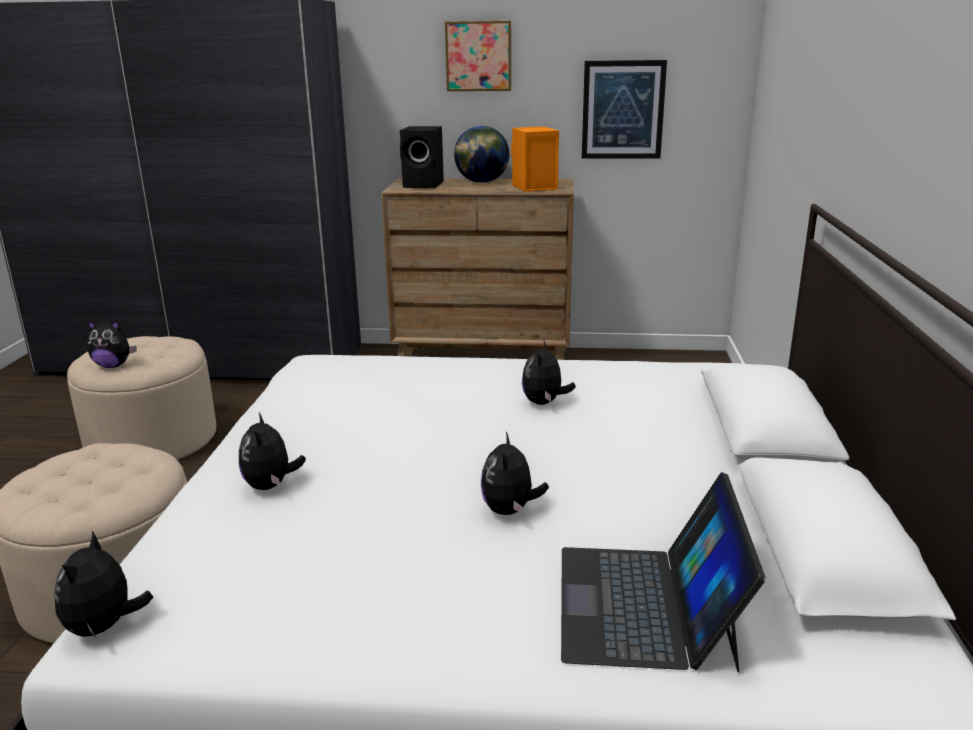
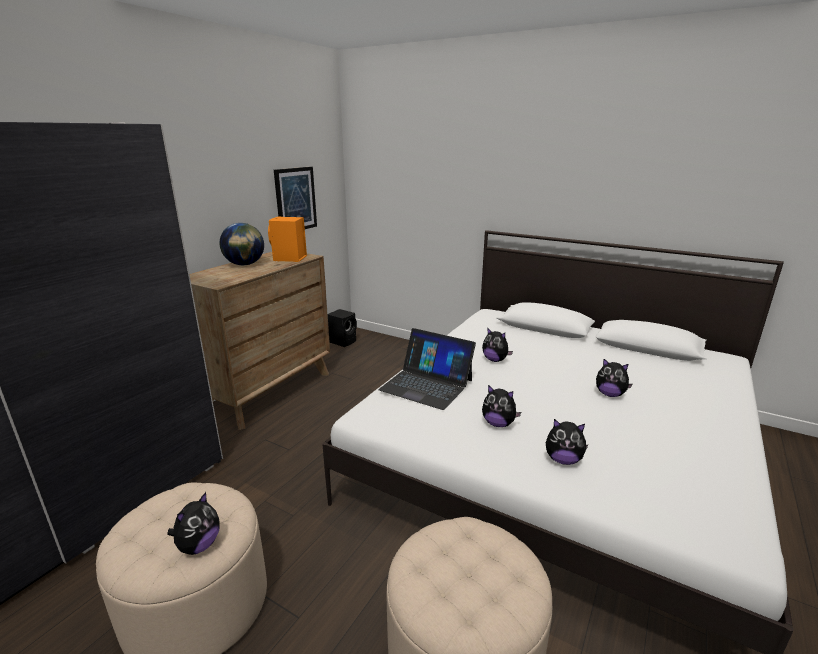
camera: 65 degrees left, 0 degrees up
(104, 627) = (728, 544): plush toy -> plush toy (498, 424)
(425, 185) = (219, 276): black speaker -> black speaker (343, 341)
(478, 56) = (212, 170): picture -> none
(646, 605) = (688, 385): laptop -> laptop (426, 385)

